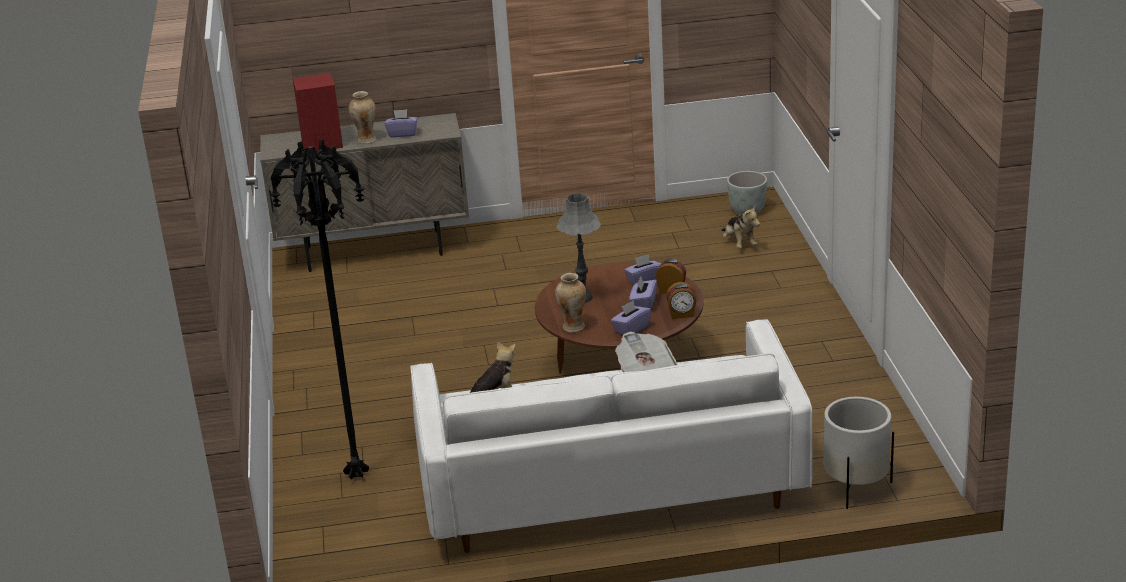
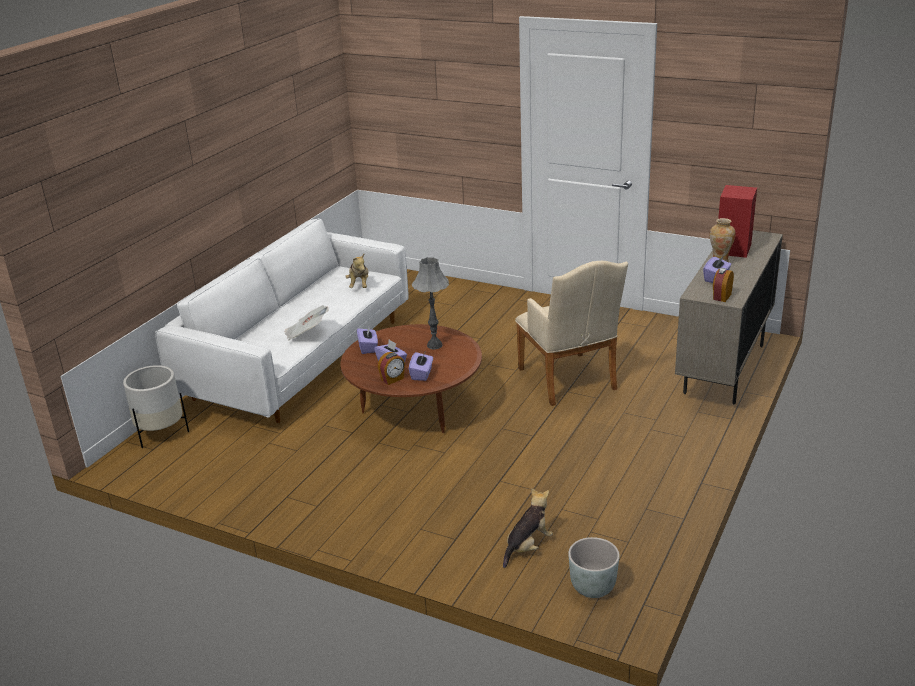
camera: 125 degrees right, 0 degrees up
(358, 475) = (427, 298): black floor lamp -> none
(478, 310) = (569, 382): none -> beige armchair
(572, 327) = (403, 330): vase -> none
(681, 314) = (355, 371): alarm clock -> alarm clock (721, 297)
(739, 243) = (527, 547): plush toy -> plush toy turned 120 degrees clockwise

